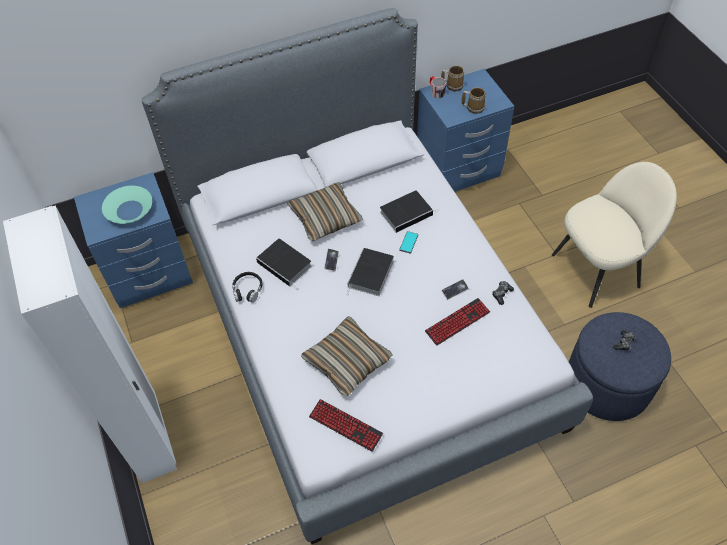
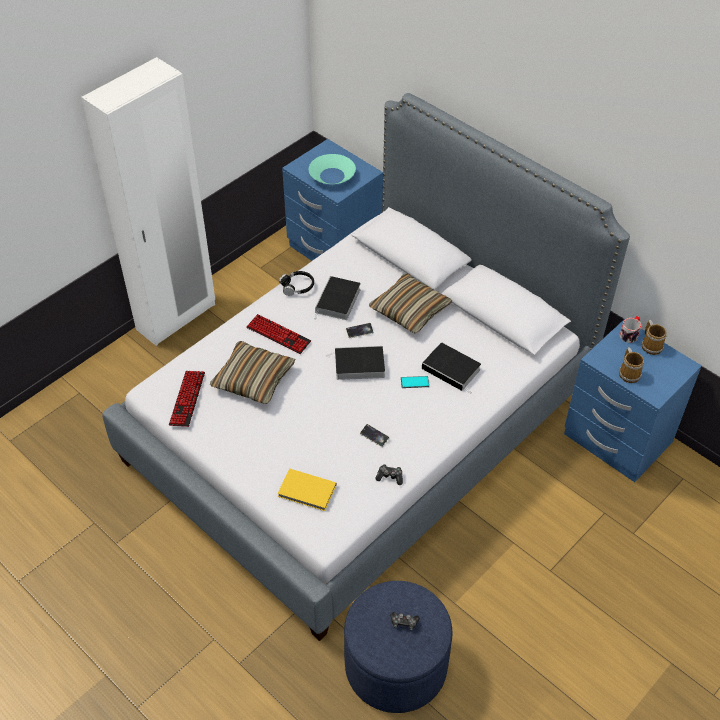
camera: 65 degrees right, 5 degrees down
(457, 322) = (336, 449): keyboard -> keyboard (278, 335)
(495, 359) = (307, 492): none -> yellow book
(597, 269) = (552, 620): beige chair -> none

